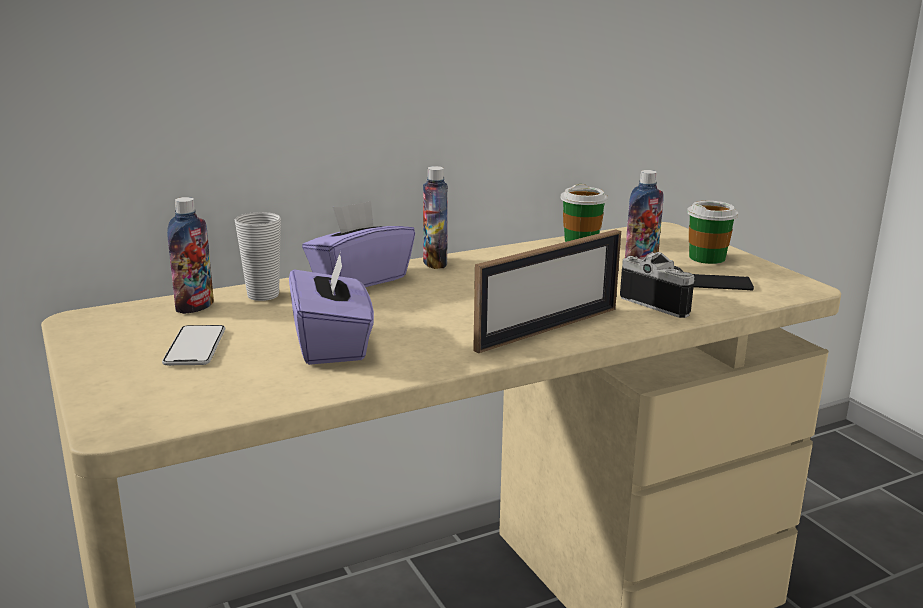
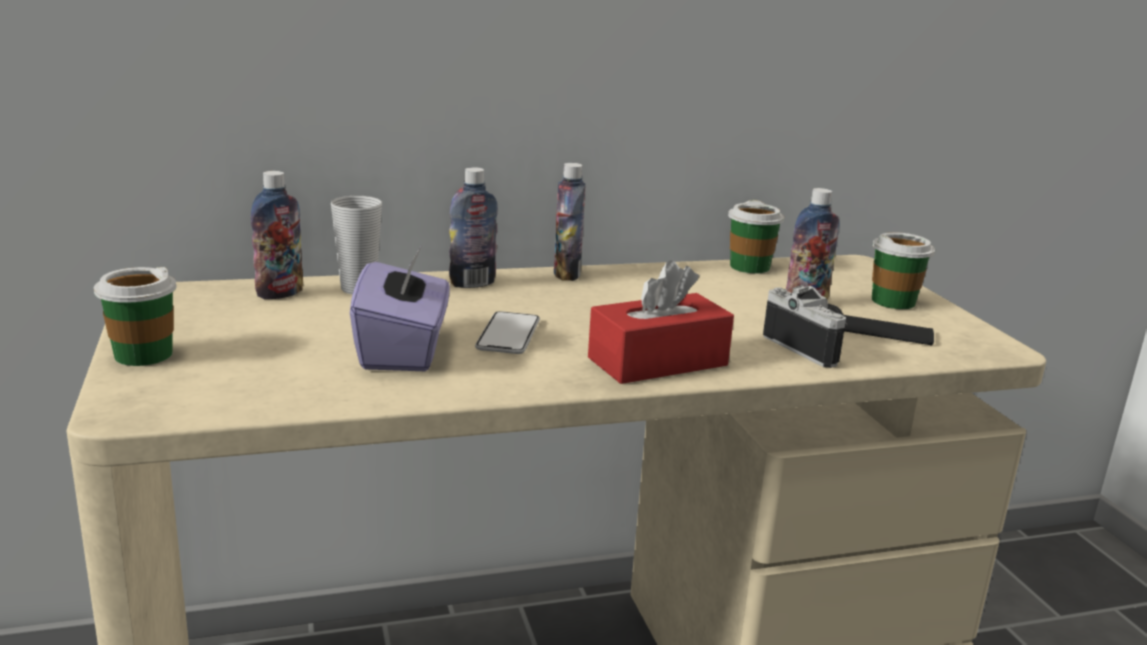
camera: 10 degrees right, 0 degrees up
(102, 376) = (143, 355): none -> cup
(195, 347) = (255, 336): phone -> phone (508, 335)
(359, 279) = (472, 283): purple tissue box -> bottle
(548, 329) = (657, 362): picture frame -> red tissue box

